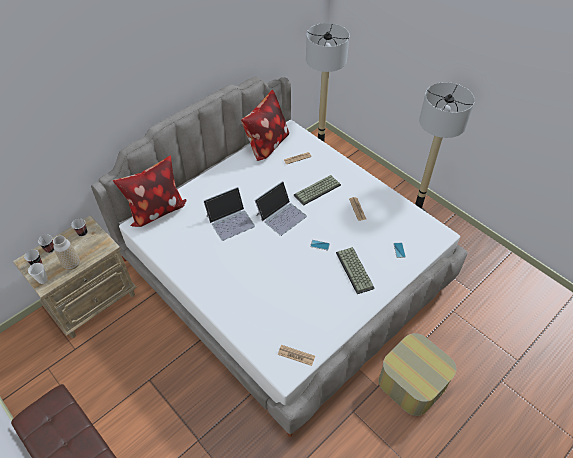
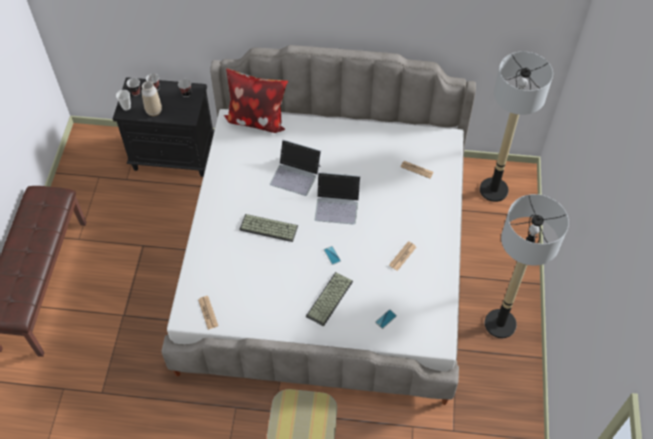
camera: 50 degrees right, 5 degrees up
(93, 300) = (174, 155): beige nightstand -> black nightstand
(266, 145) = (408, 135): pillow -> none
(317, 191) = (392, 211): keyboard -> keyboard (268, 229)

